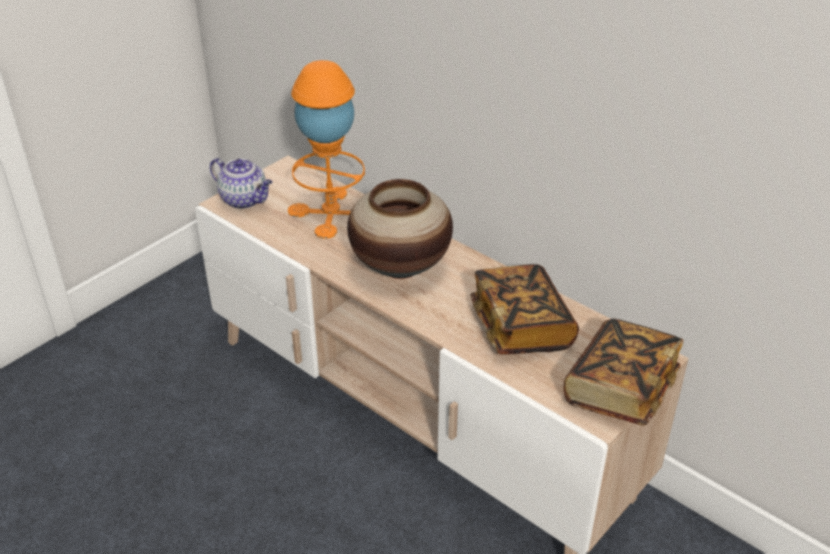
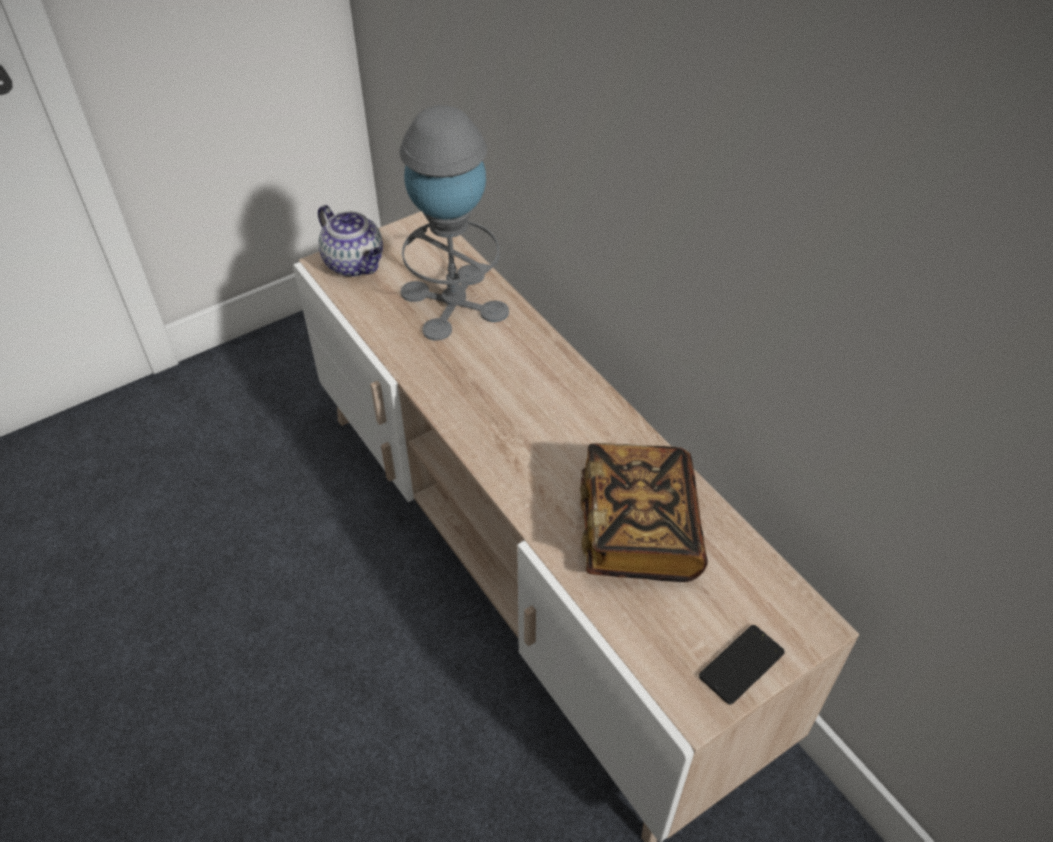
camera: 15 degrees right, 10 degrees up
(331, 212) = (454, 302): orange table lamp -> grey table lamp
(400, 267) = (511, 402): vase -> none
(620, 389) = (741, 664): book -> phone

